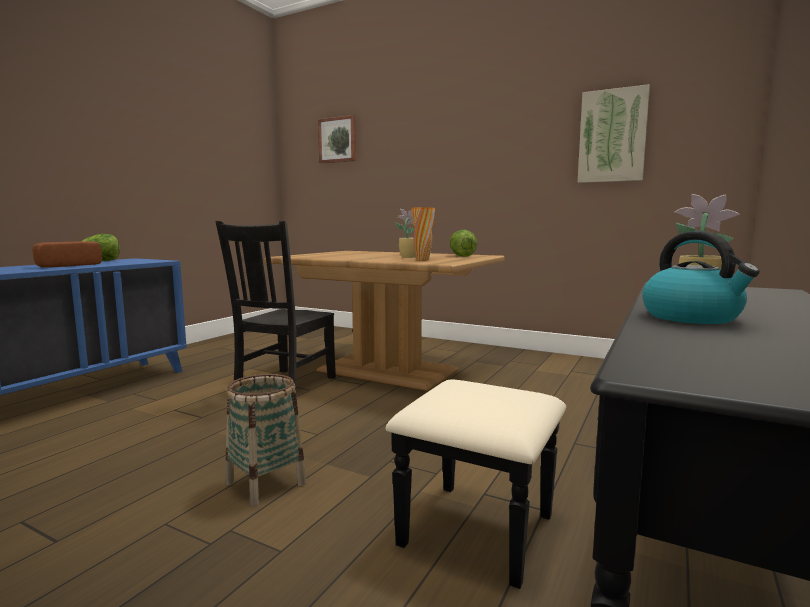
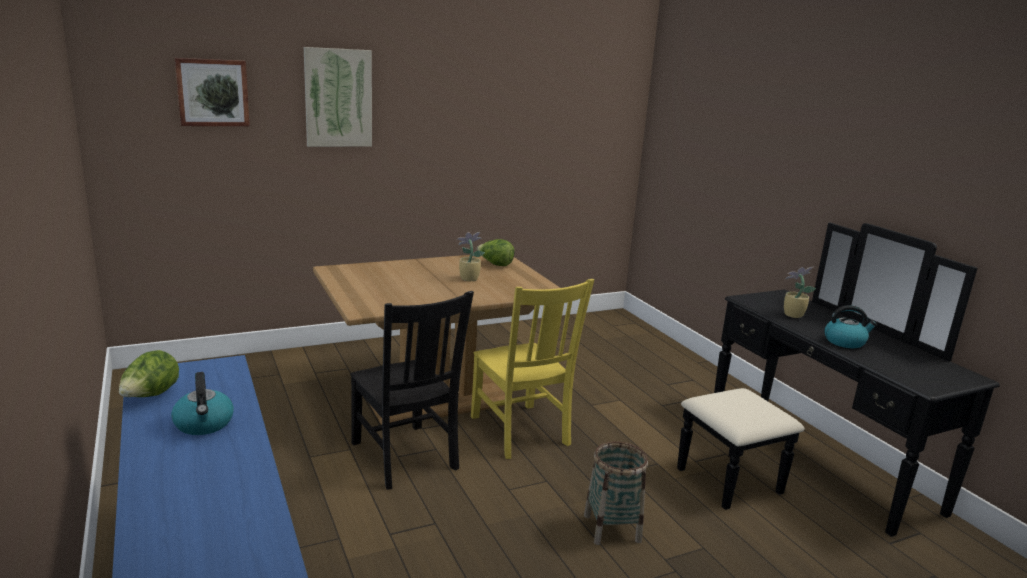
camera: 55 degrees left, 10 degrees up
(66, 265) = (204, 424): bread -> kettle
(385, 404) = (521, 432): none -> yellow chair
(422, 260) = (510, 286): orange vase -> none
(612, 136) = (550, 121): picture -> picture (338, 98)

